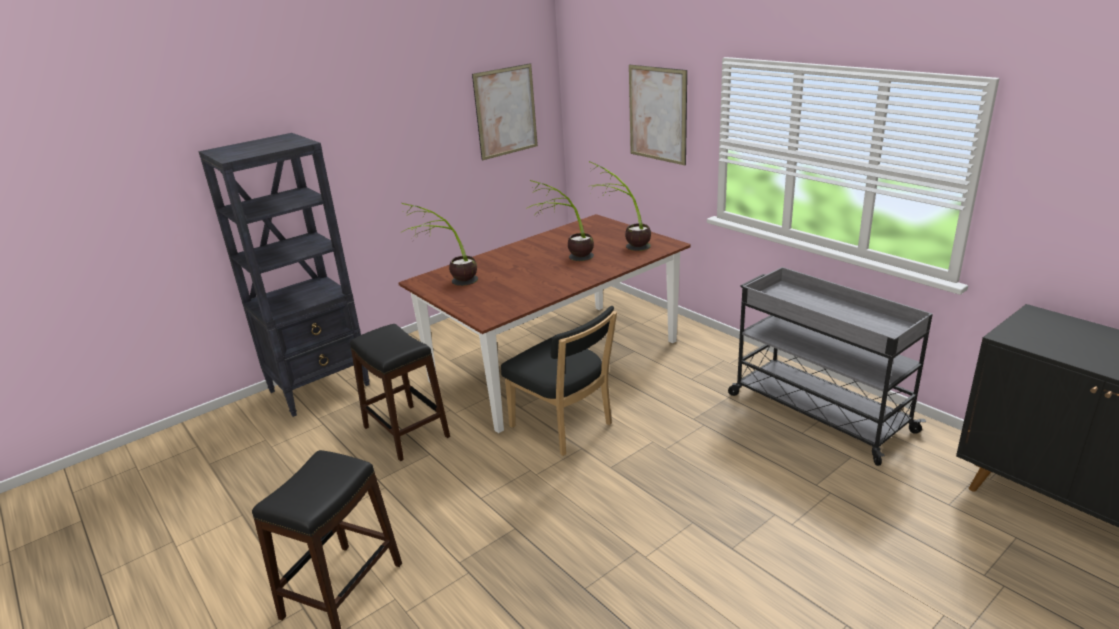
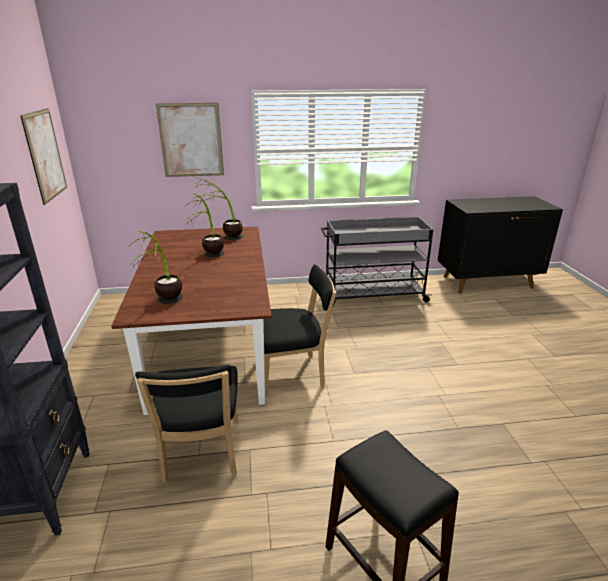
camera: 60 degrees left, 0 degrees up
(406, 432) = (201, 454): black stool -> black chair

